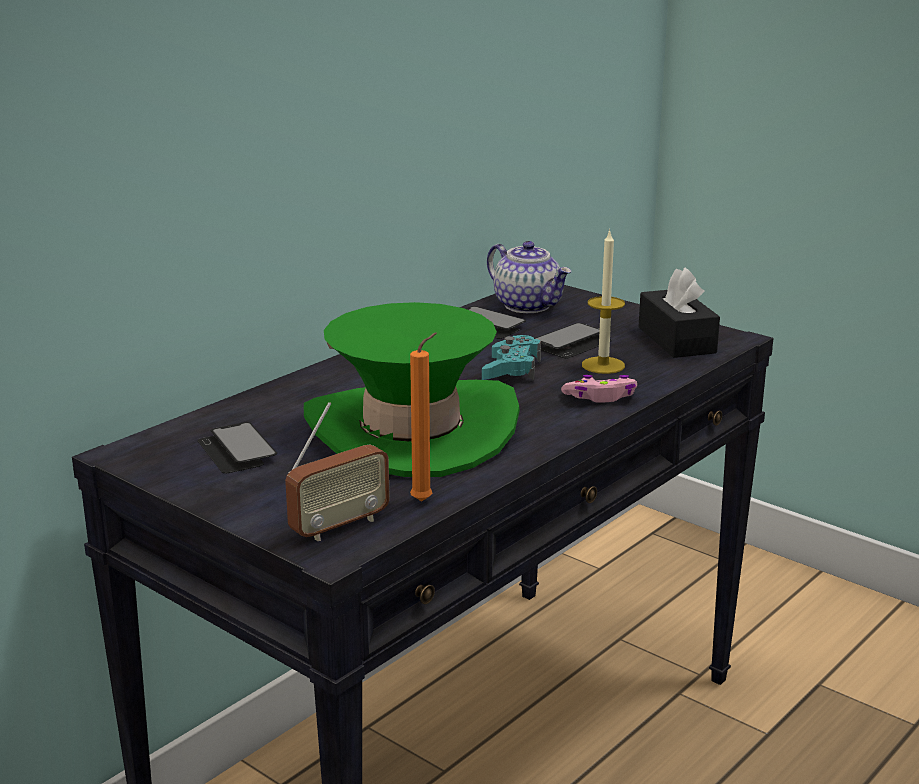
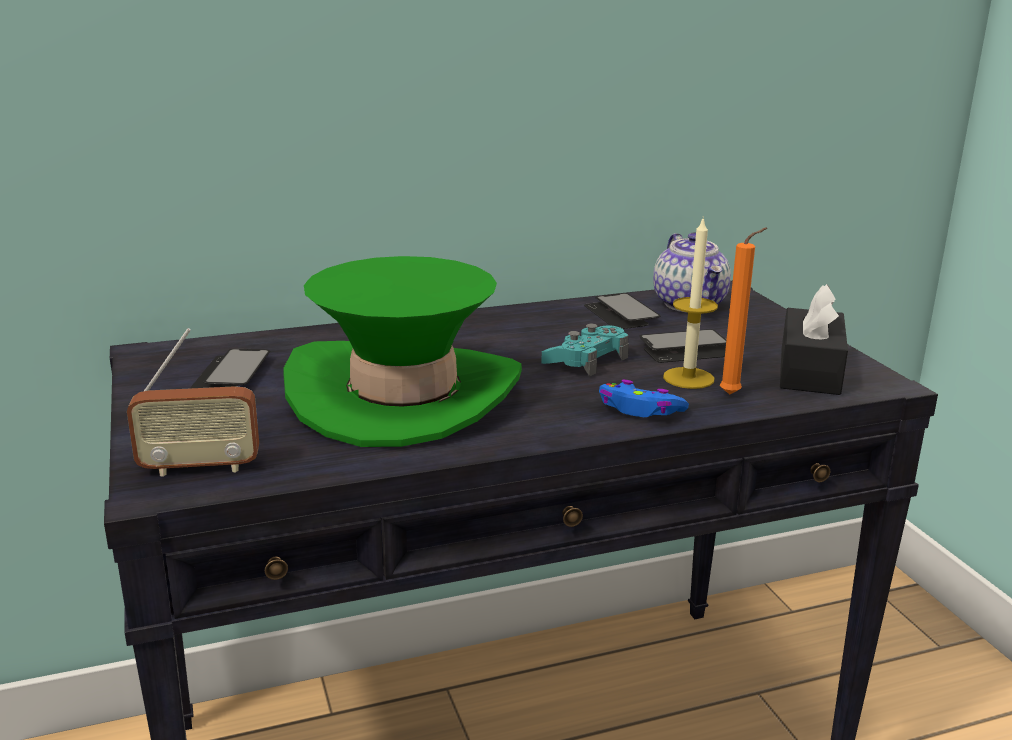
camera: 30 degrees right, 0 degrees up
(425, 500) = (311, 466): orange candle -> orange candle (733, 394)
(601, 397) = (640, 410): pink game controller -> blue game controller

